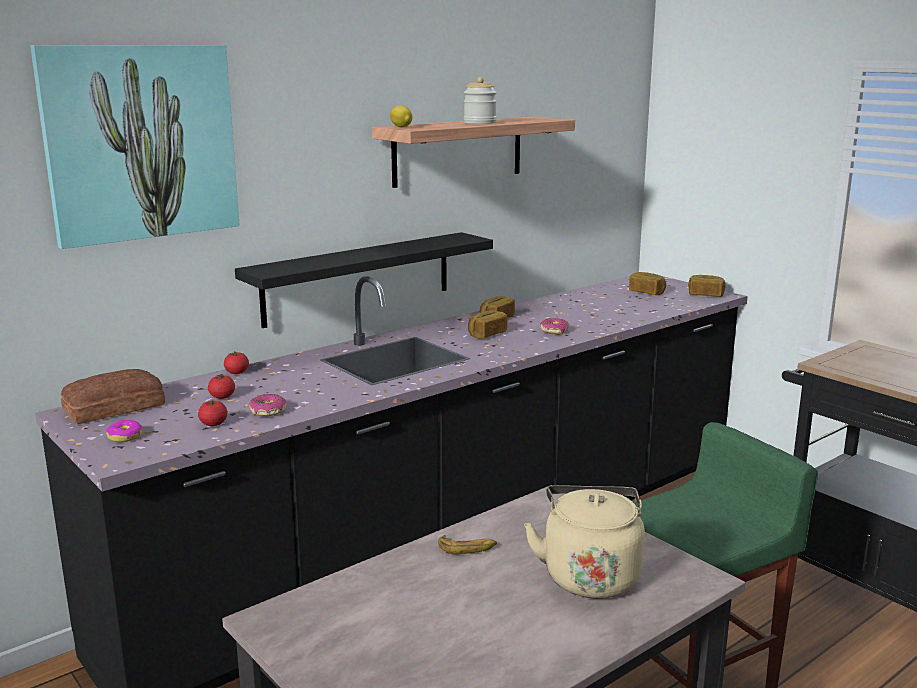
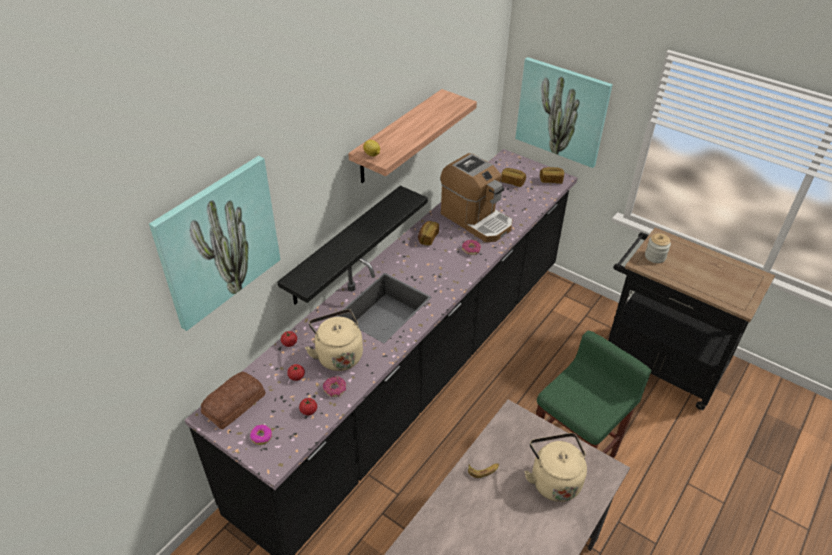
camera: 15 degrees left, 25 degrees up
(297, 386) = (338, 354): none -> beige kettle
(480, 123) = (418, 128): jar -> jar (655, 256)
(486, 334) = (429, 261): bread -> none
(576, 312) = (476, 219): none -> coffee machine
(720, 193) = (561, 112): none -> picture

